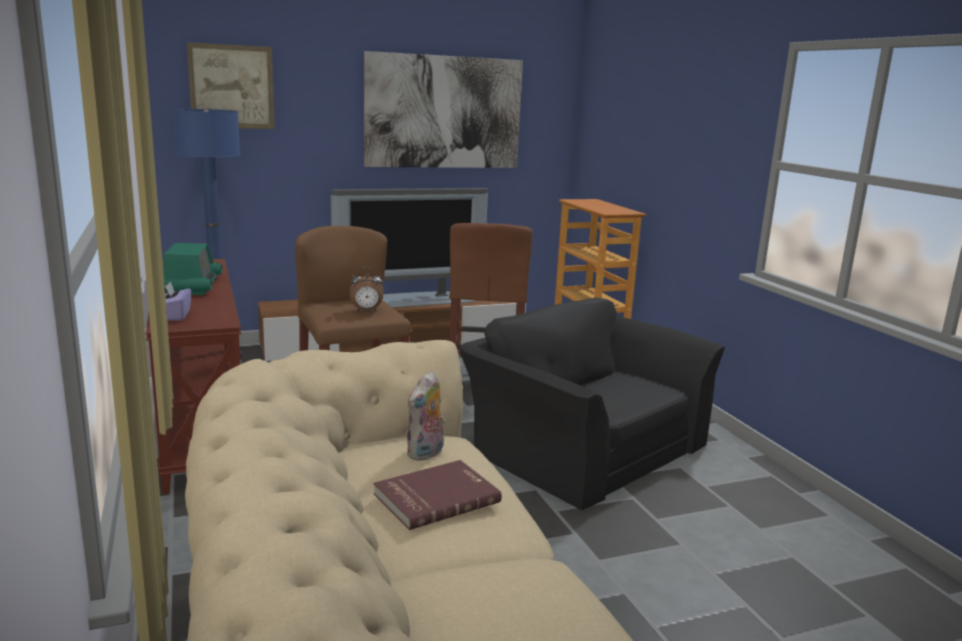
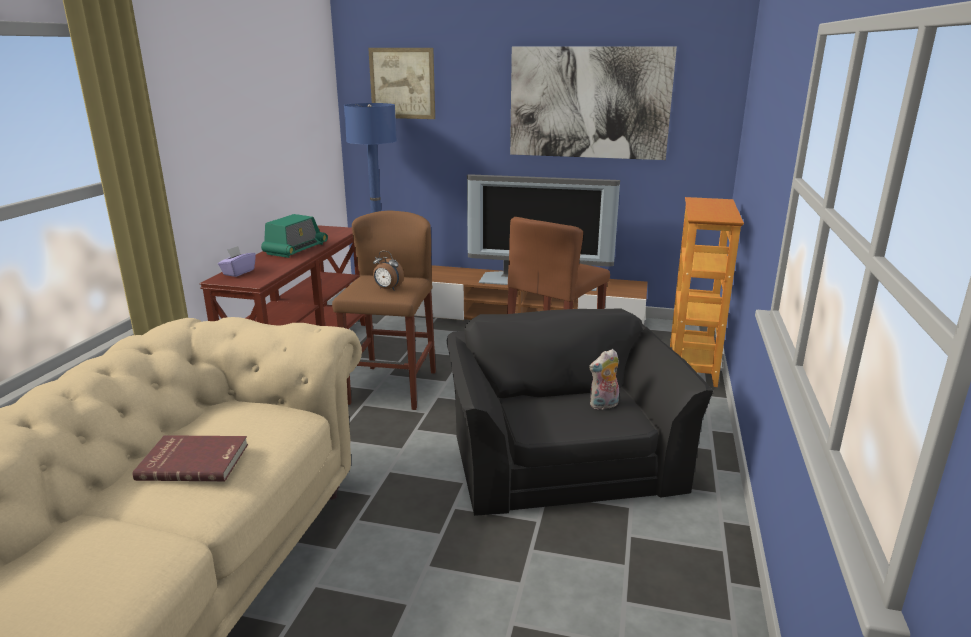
camera: 35 degrees right, 5 degrees up
(426, 454) = (254, 423): plush toy -> plush toy (604, 405)

